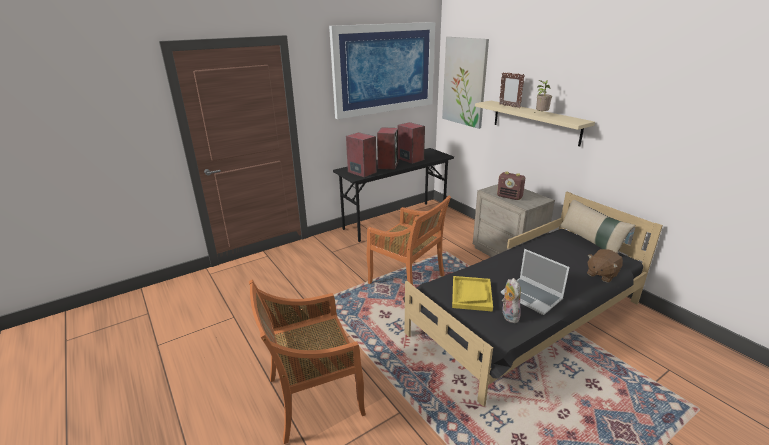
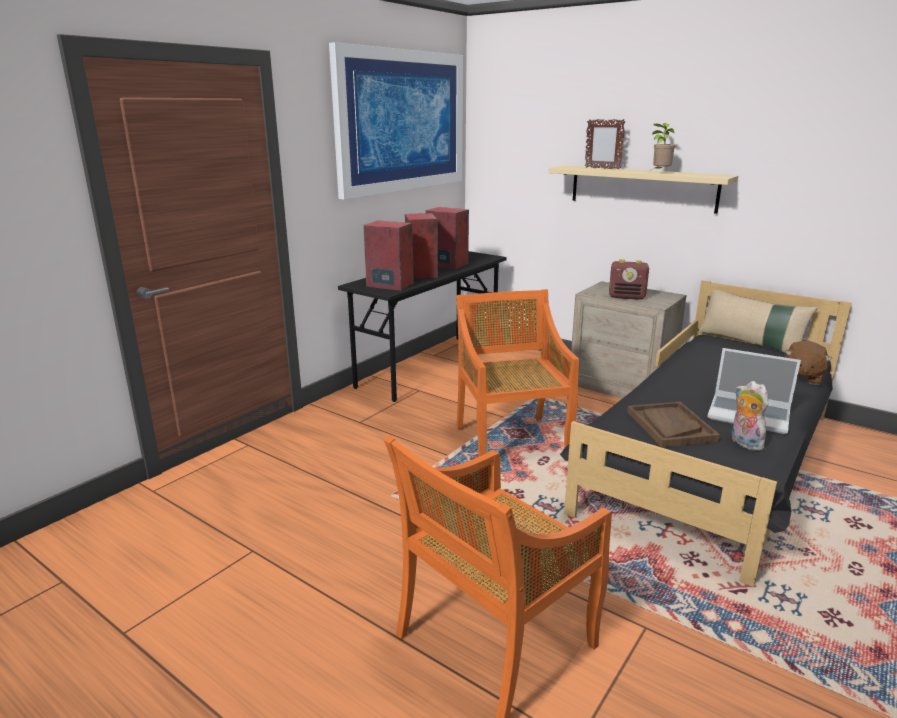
camera: 20 degrees left, 5 degrees down
(407, 280) = (511, 442): orange chair -> orange chair turned 120 degrees counterclockwise
(464, 82) = (515, 143): picture -> none
(471, 294) = (670, 426): yellow tray -> brown tray

